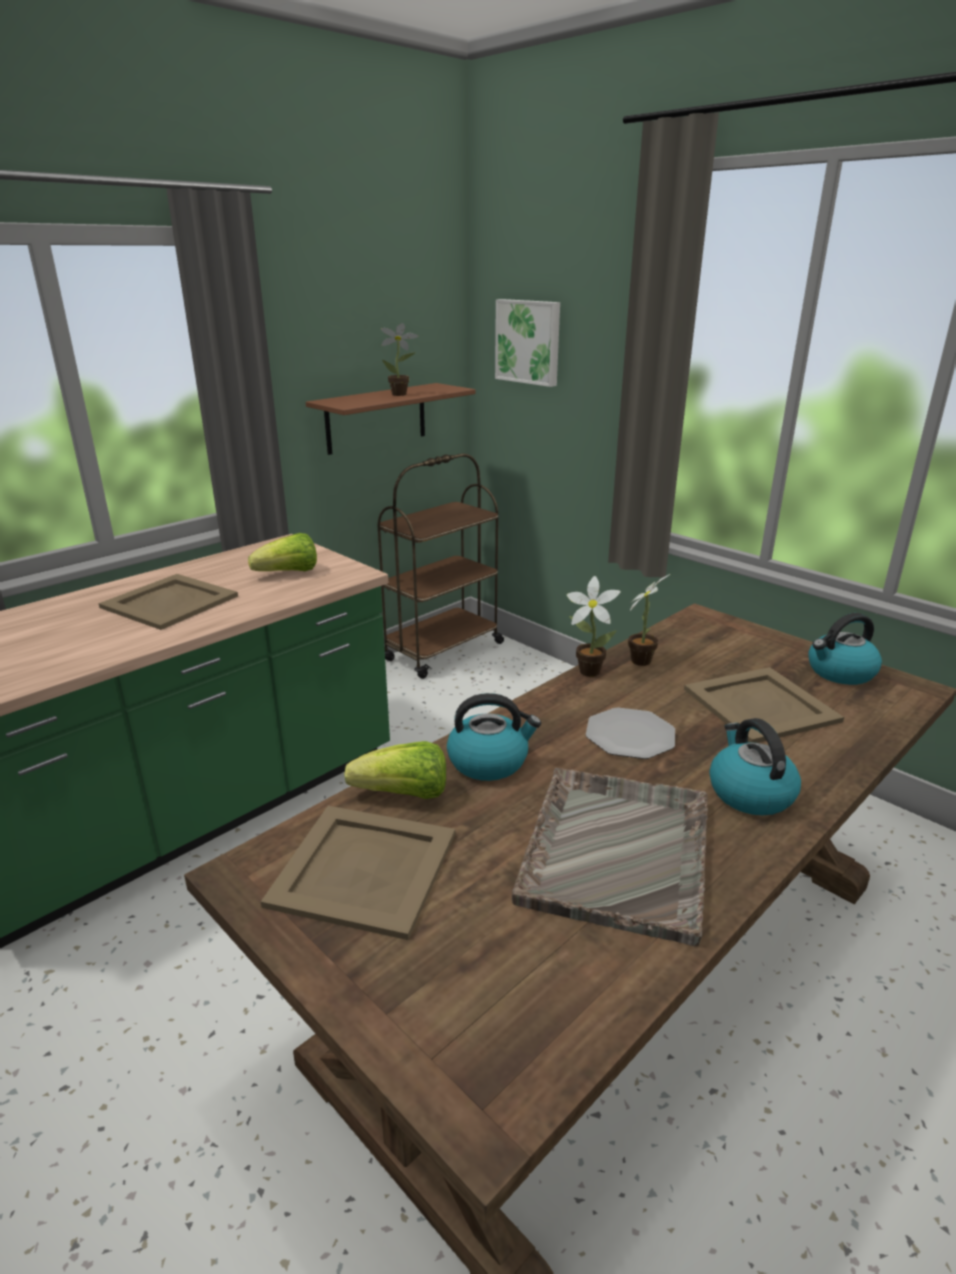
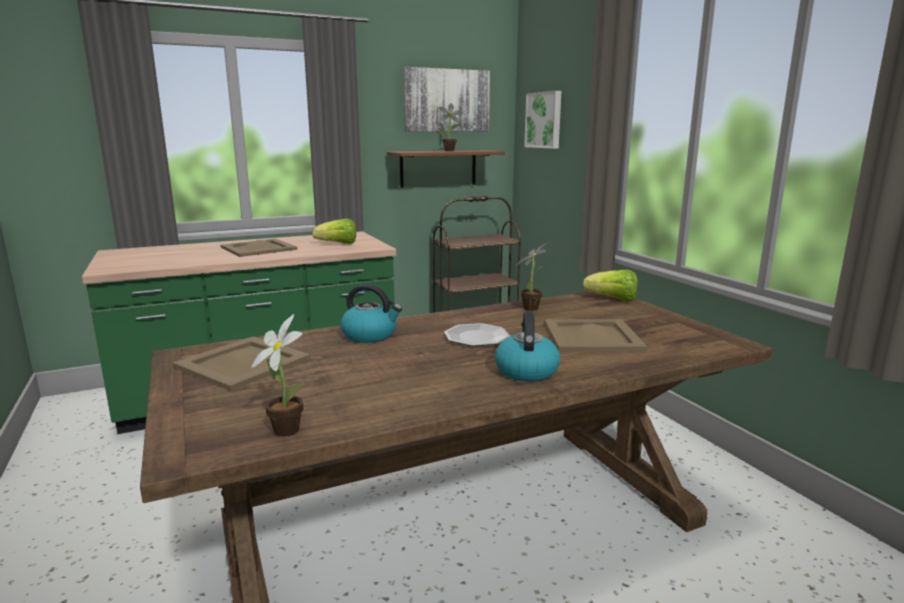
camera: 20 degrees right, 10 degrees down
(382, 313) = (446, 100): none -> picture
(404, 795) = (302, 340): lettuce -> lettuce (612, 299)
(586, 670) = (486, 308): potted plant -> potted plant (286, 428)
(617, 849) = (400, 379): grey tray -> none
(840, 672) = (679, 329): kettle -> none

